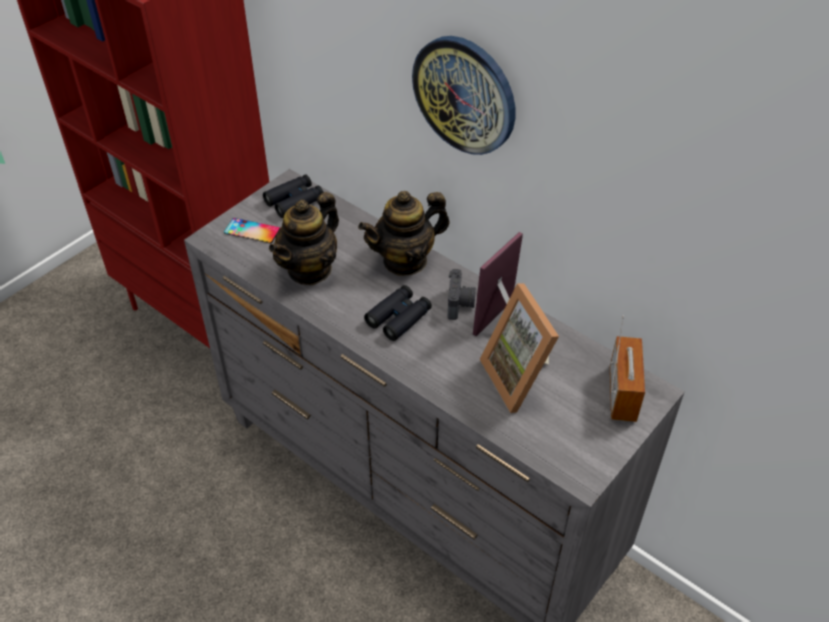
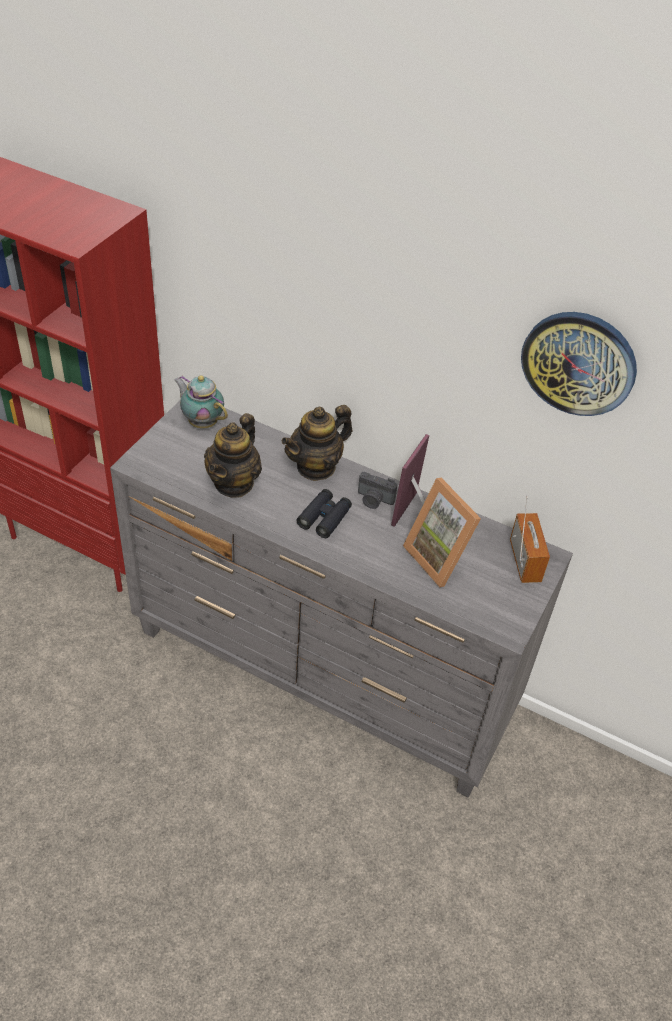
camera: 15 degrees left, 0 degrees up
(252, 231) = (171, 453): phone -> none
(294, 201) = (202, 422): black binoculars -> teapot
(460, 304) = (374, 500): camera -> camera turned 120 degrees clockwise
(465, 94) = (373, 322): wall clock -> wall clock (578, 363)

